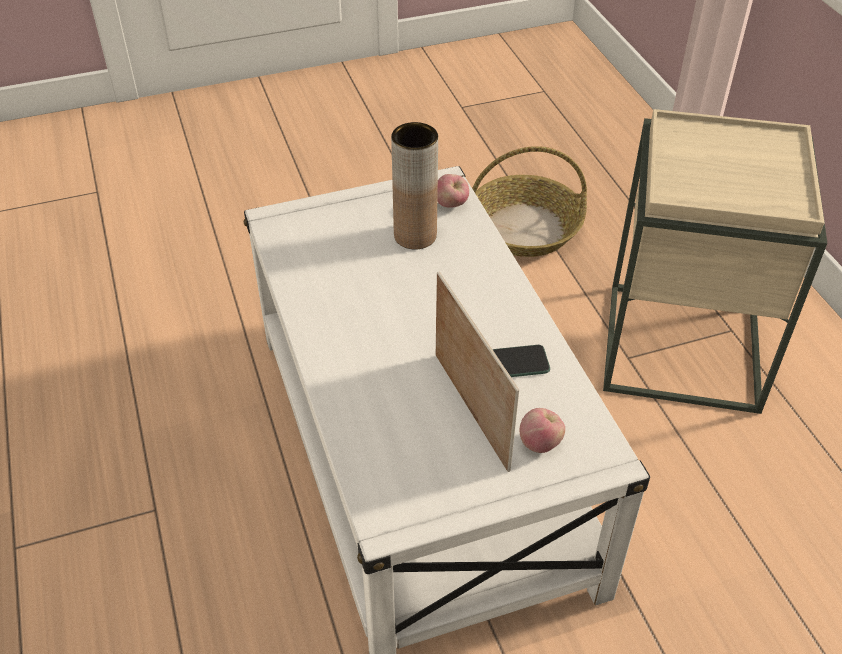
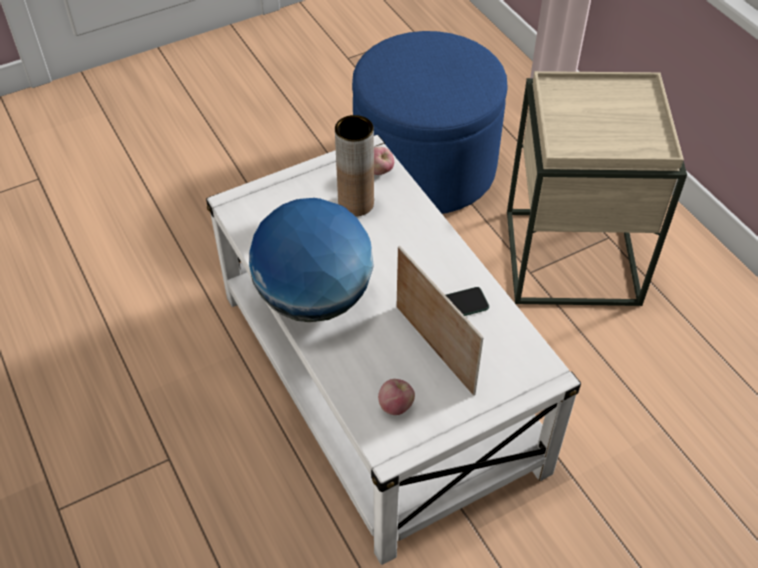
camera: 10 degrees left, 5 degrees up
(339, 333) = (314, 299): none -> globe
(525, 228) = (425, 167): basket -> blue ottoman
(540, 443) = (493, 368): apple -> apple (396, 405)

